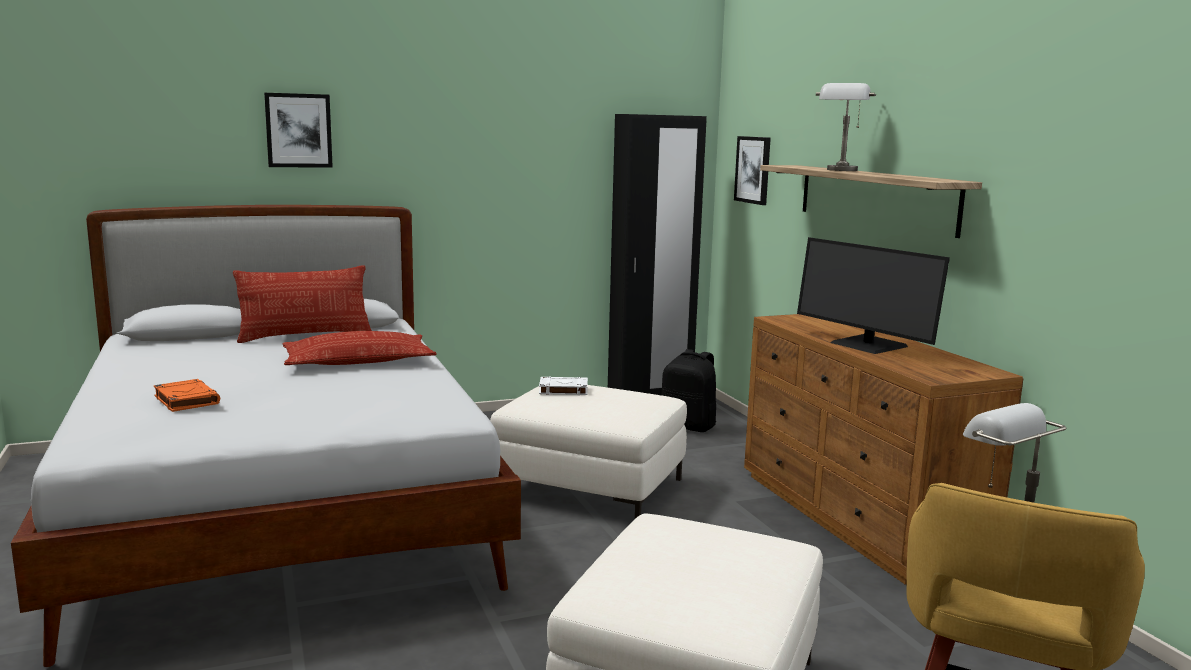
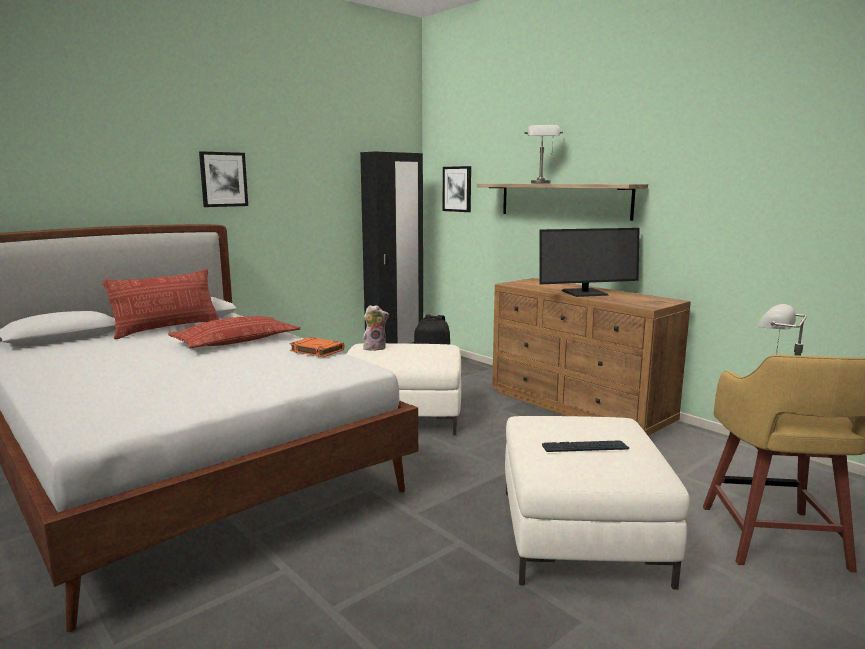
camera: 20 degrees left, 0 degrees up
(186, 400) = (132, 383): orange book -> orange book (316, 350)
(298, 130) = (130, 165): picture -> picture (223, 179)
(563, 390) = (375, 348): white book -> plush toy
(682, 575) = (584, 448): none -> keyboard
(867, 345) = (585, 293): monitor -> monitor turned 45 degrees counterclockwise

